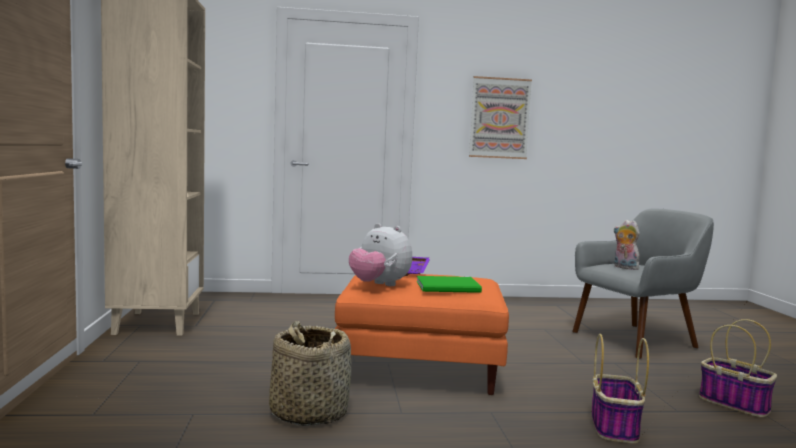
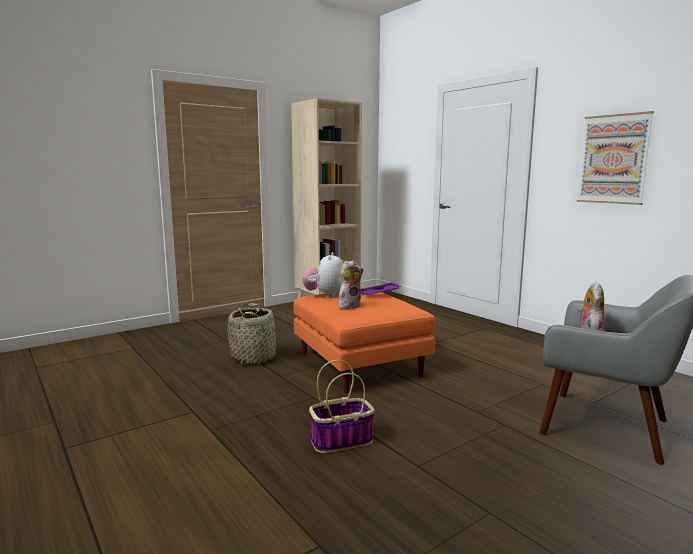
camera: 60 degrees right, 5 degrees up
(450, 287) = (349, 306): green book -> plush toy
(735, 404) = (488, 497): basket -> none

